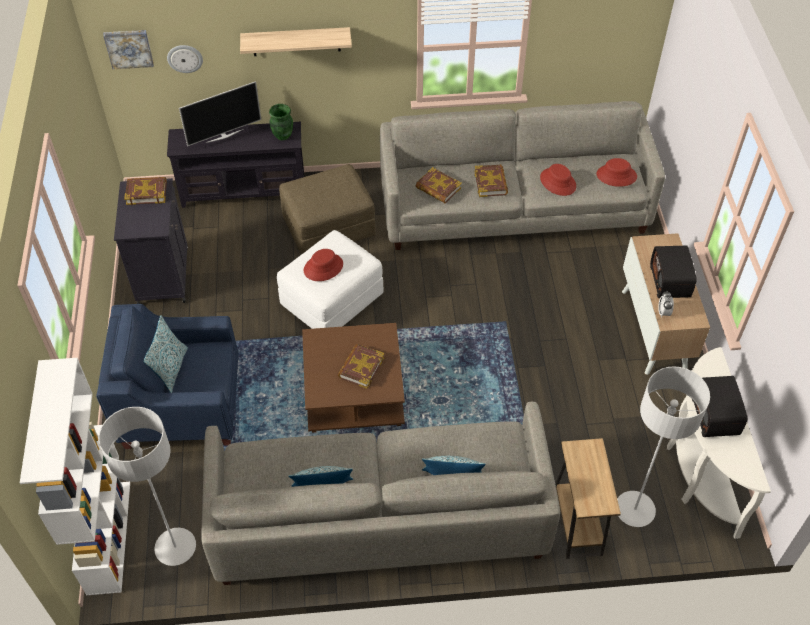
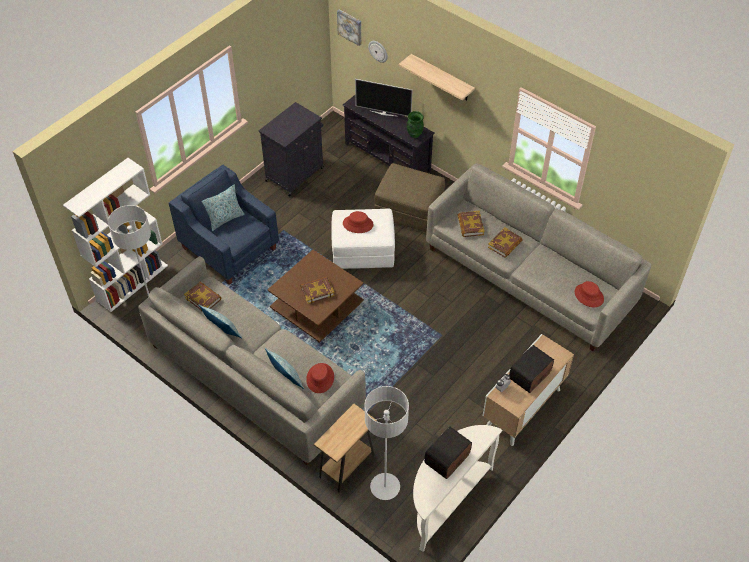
camera: 45 degrees right, 0 degrees up
(146, 193) = (300, 116): book -> book (203, 298)
(558, 182) = (547, 273): red hat -> red hat (320, 378)

